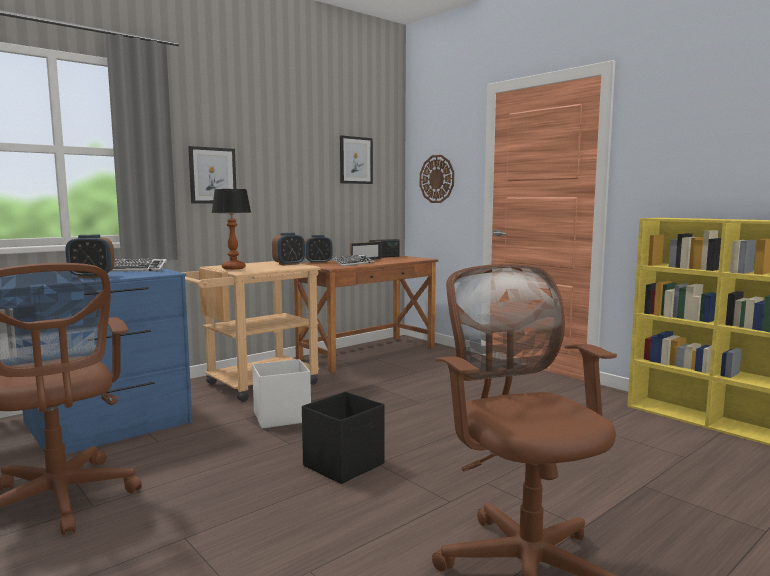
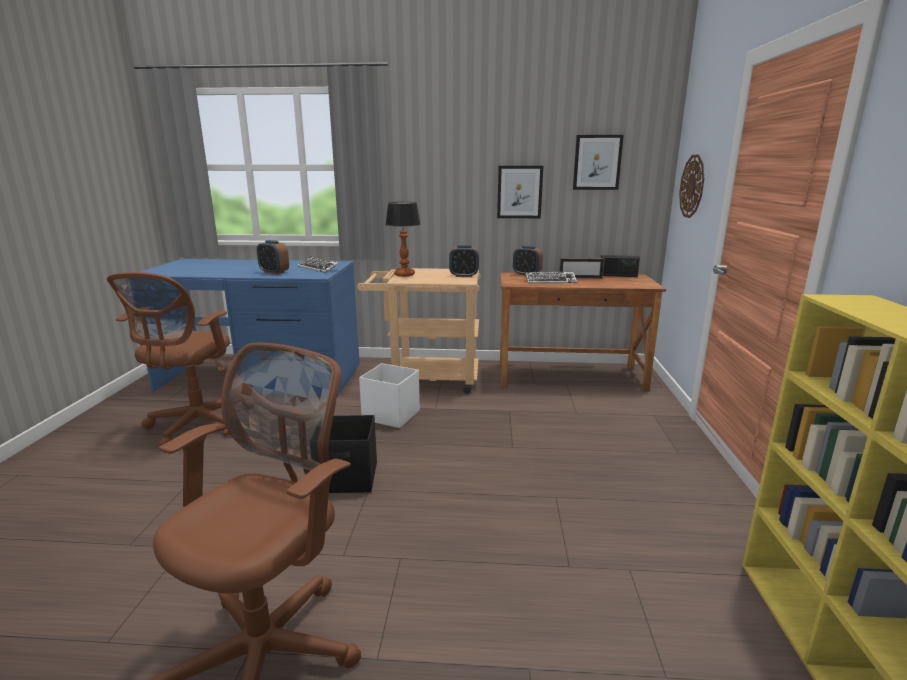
camera: 45 degrees right, 10 degrees up
(212, 175) = (426, 184): picture -> picture (519, 192)

